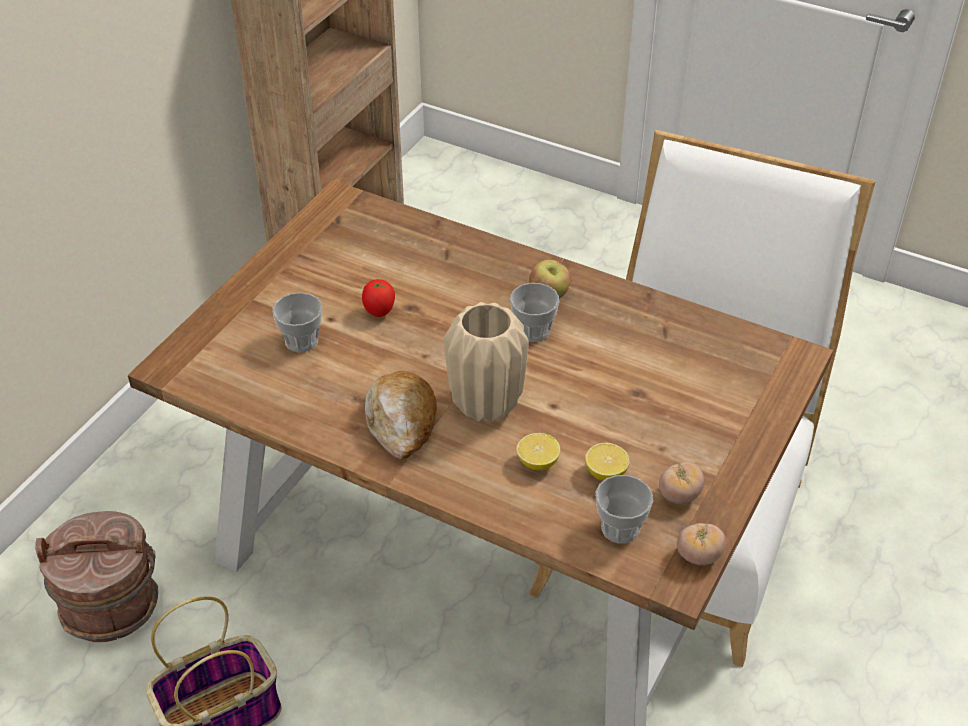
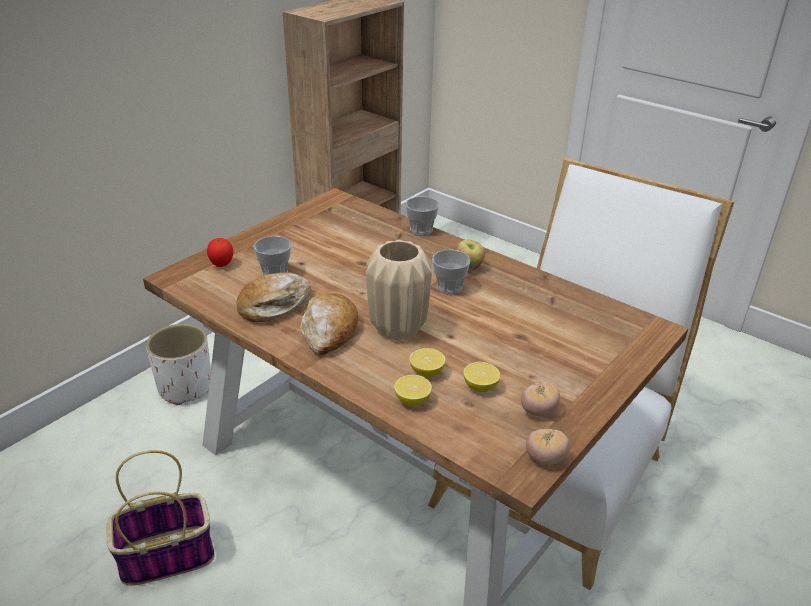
camera: 10 degrees right, 10 degrees down
(111, 605) = (119, 464): brown bucket -> none
(161, 480) = (185, 387): none -> white planter
(318, 392) = (274, 305): none -> bread
(379, 312) = (338, 263): tomato -> tomato (221, 265)
(531, 504) = (412, 400): none -> lemon
(620, 528) = (482, 428): cup -> cup (421, 230)

